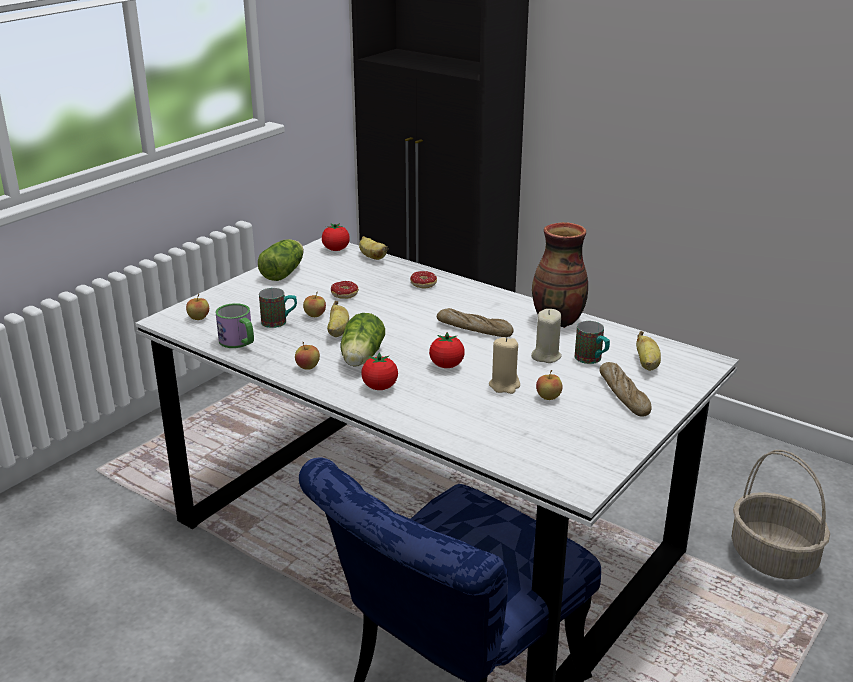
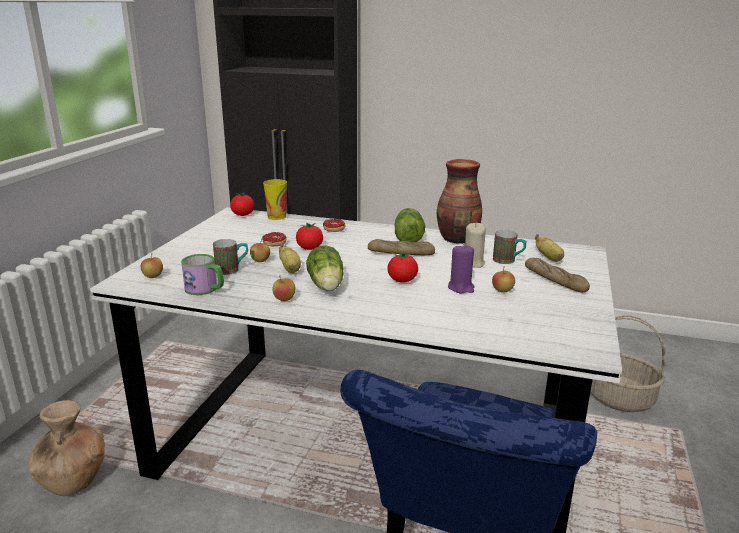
camera: 20 degrees left, 5 degrees down
(116, 510) = (73, 479): none -> brown vase
(284, 272) = (210, 234): lettuce -> lettuce (408, 237)
(372, 257) = (277, 216): banana -> cup
(380, 387) = (361, 304): tomato -> tomato (309, 248)
(504, 385) = (461, 287): beige candle -> purple candle

